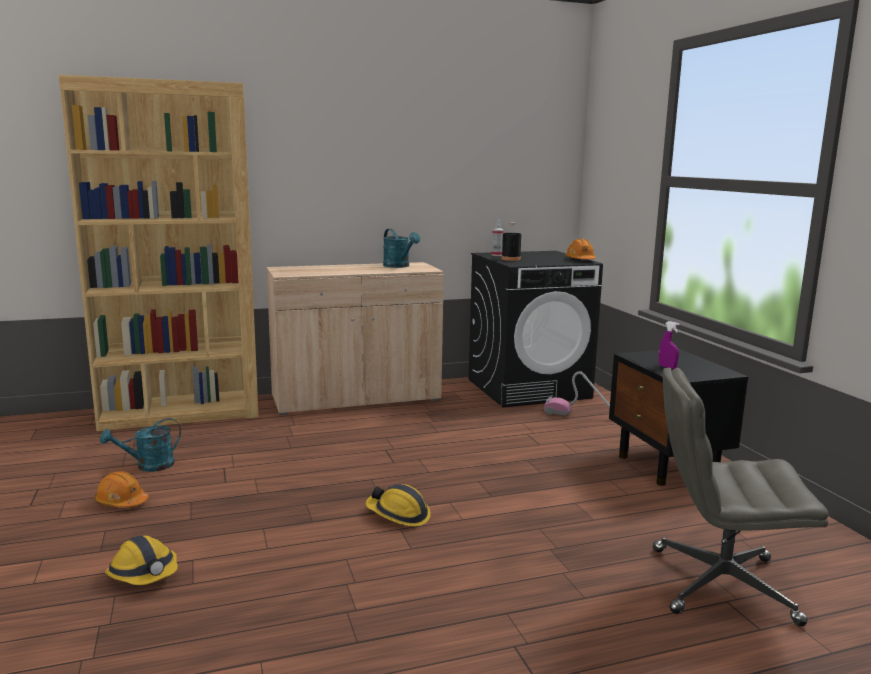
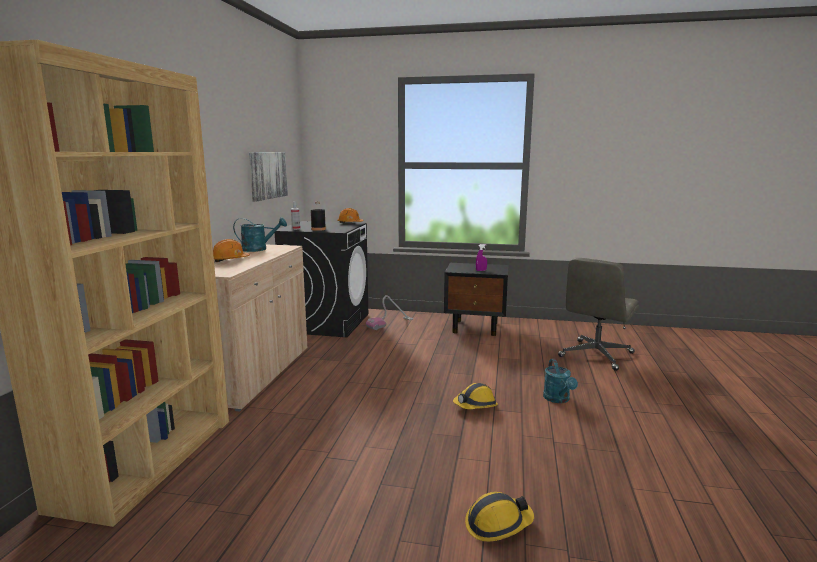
camera: 60 degrees left, 0 degrees up
(121, 502) = (344, 524): orange hard hat -> orange hard hat (230, 260)
(148, 466) = (273, 498): turquoise watering can -> turquoise watering can (558, 399)
(479, 185) = (267, 175): none -> picture

